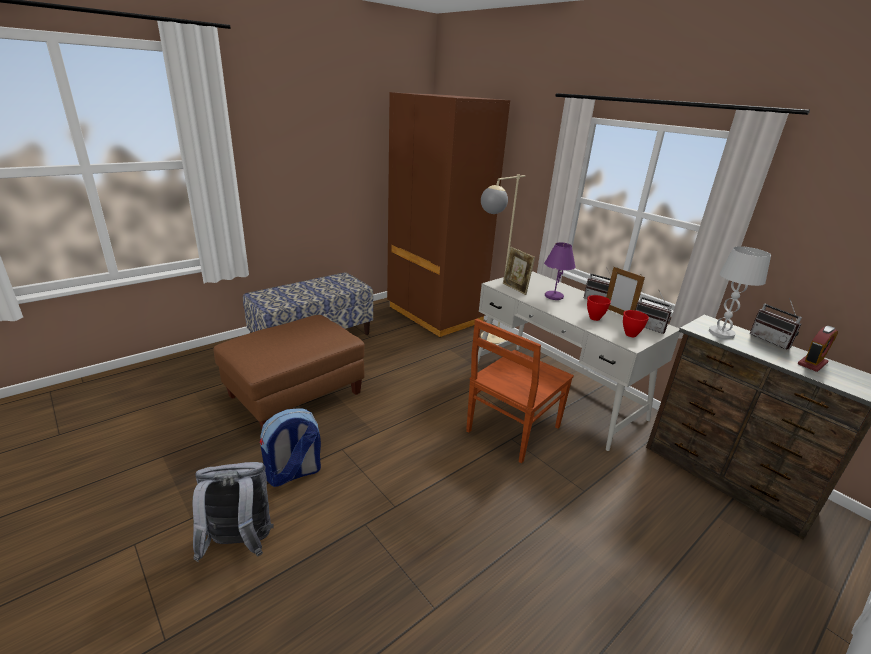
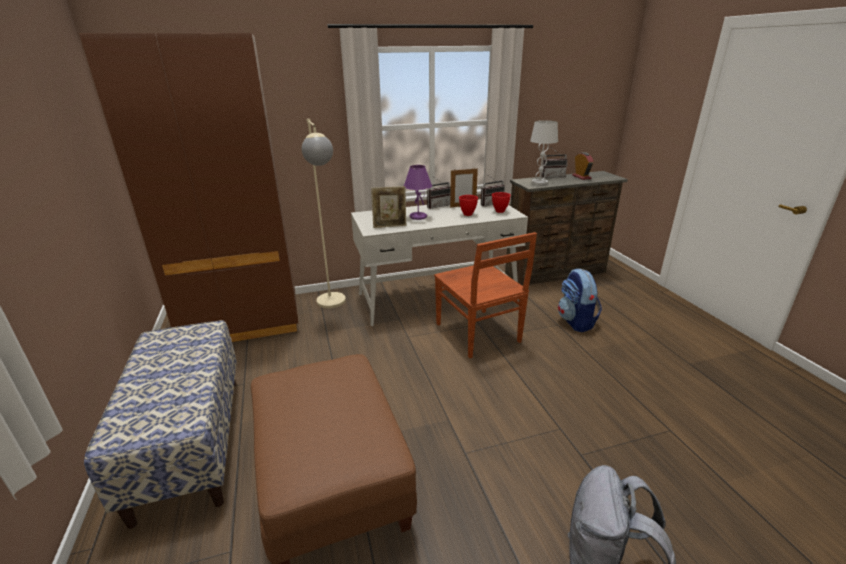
camera: 65 degrees left, 0 degrees up
(293, 473) = (495, 506): backpack -> backpack (576, 322)

